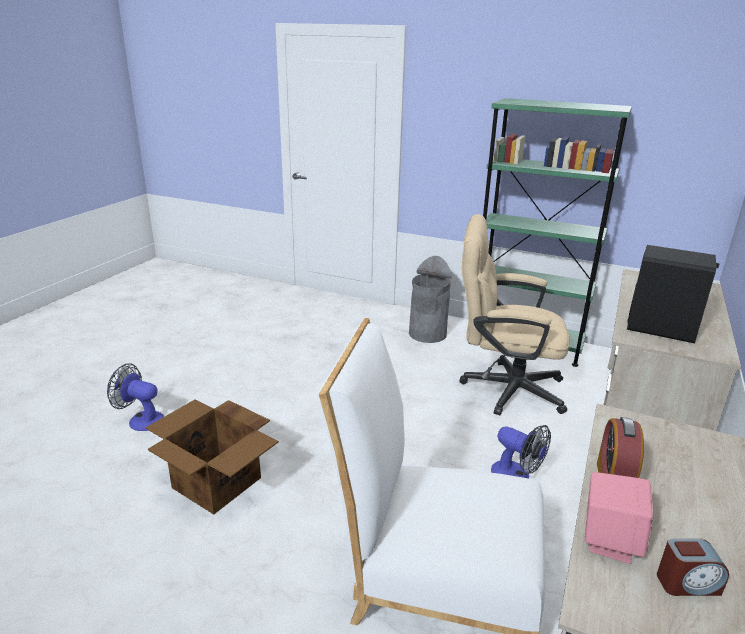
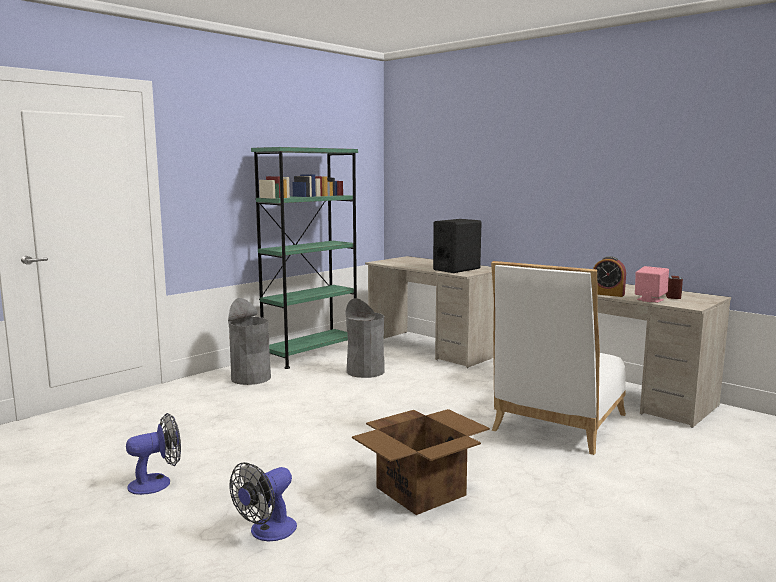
camera: 70 degrees left, 15 degrees down
(503, 388) = (365, 371): beige office chair -> grey trash can
(516, 476) = (471, 388): fan -> fan (157, 483)

